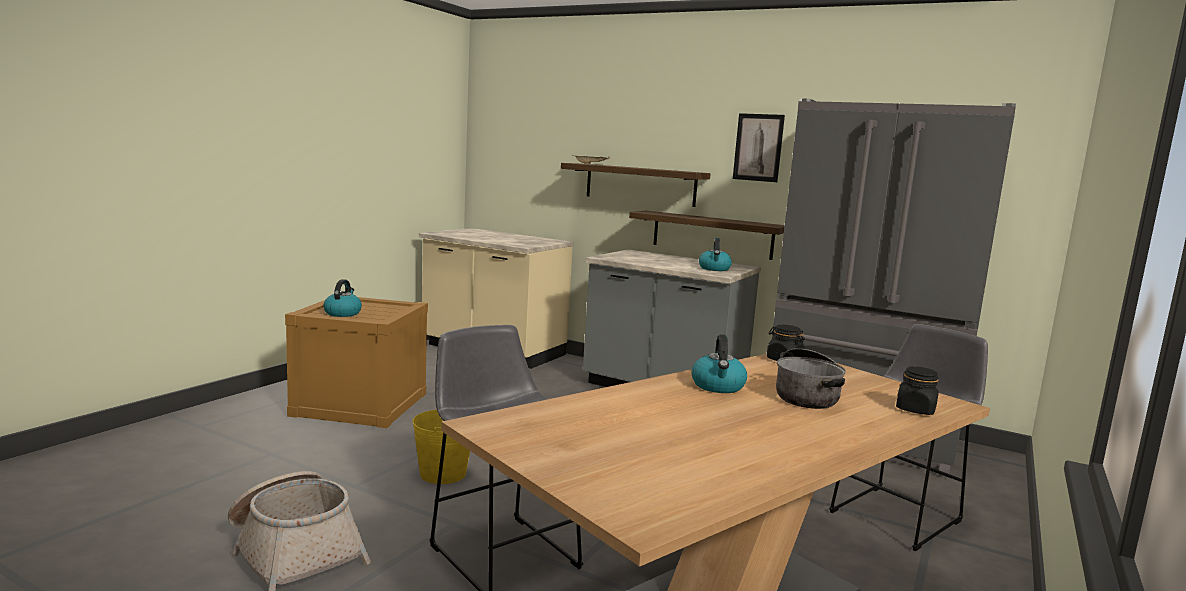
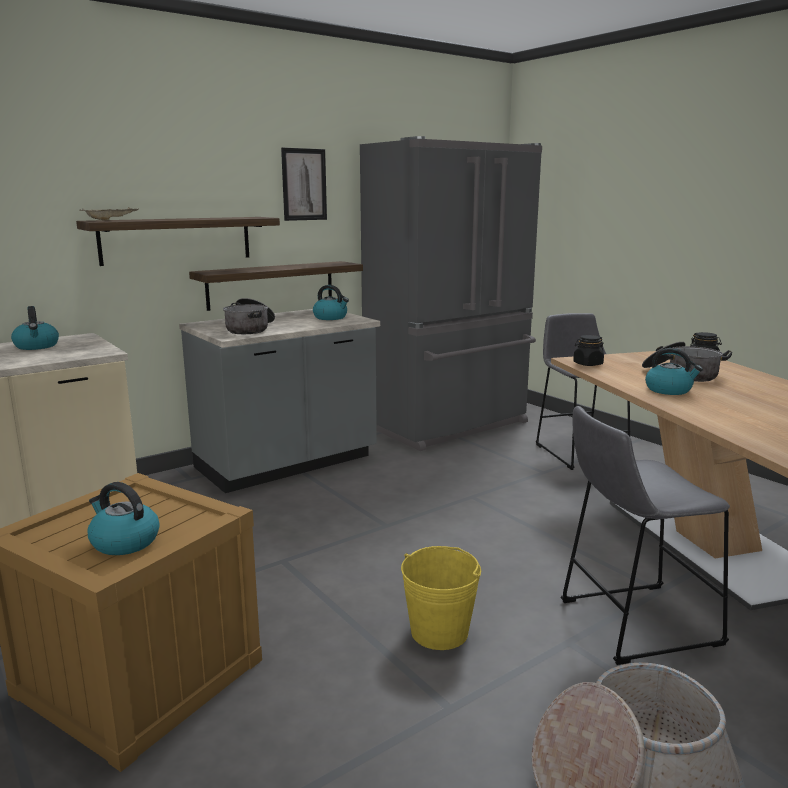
camera: 65 degrees left, 5 degrees up
(523, 238) = (37, 346): none -> kettle
(634, 258) = (250, 329): none -> cooking pot

